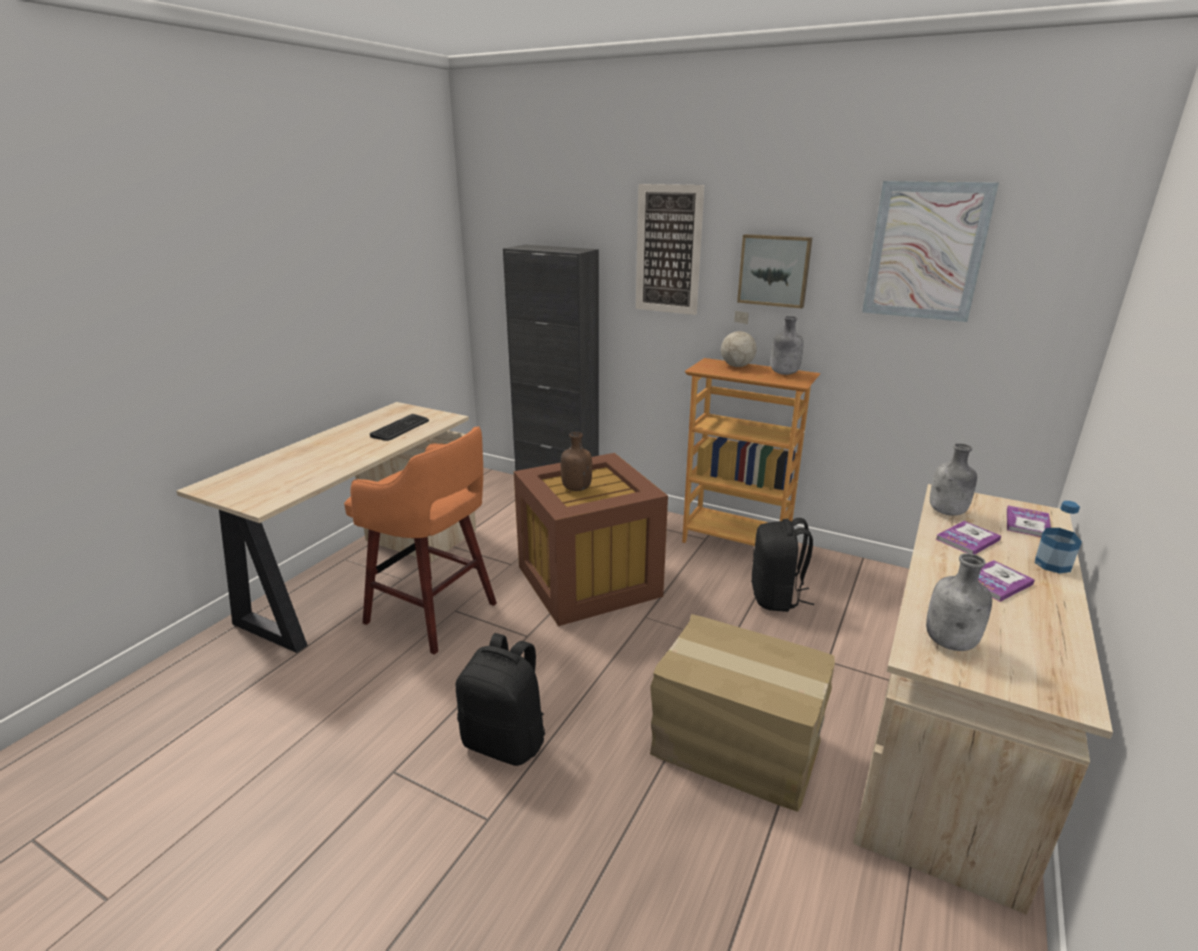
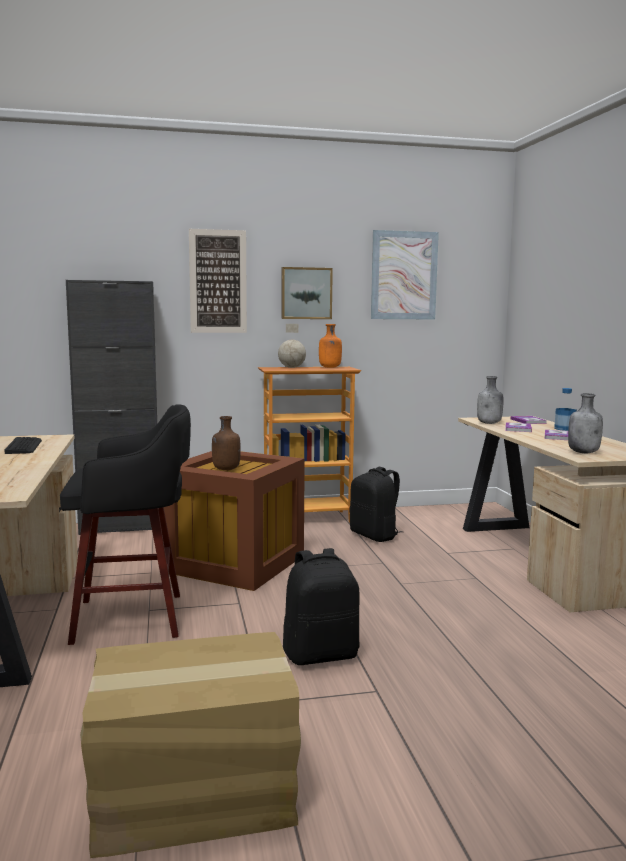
camera: 40 degrees left, 15 degrees down
(434, 615) = (133, 618): orange stool -> black stool
(735, 745) = (459, 601): cardboard box -> cardboard box (193, 794)
(784, 373) = (330, 367): grey bottle -> orange bottle

